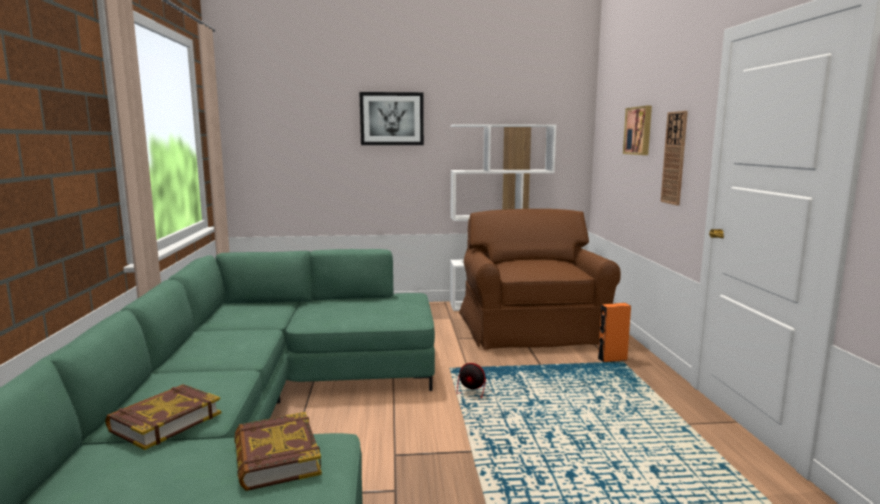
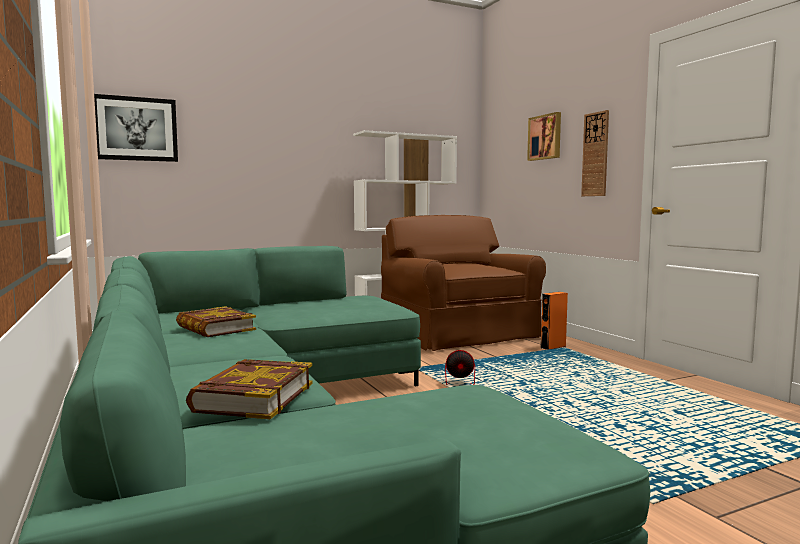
camera: 20 degrees left, 5 degrees down
(276, 457) = (440, 404): book -> book (215, 328)
(392, 119) = (292, 124): picture -> picture (136, 129)

